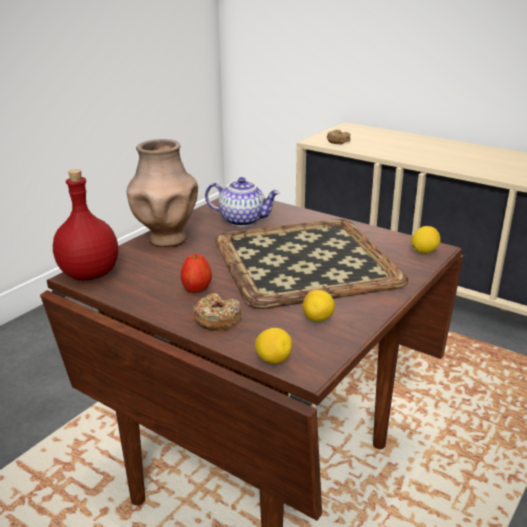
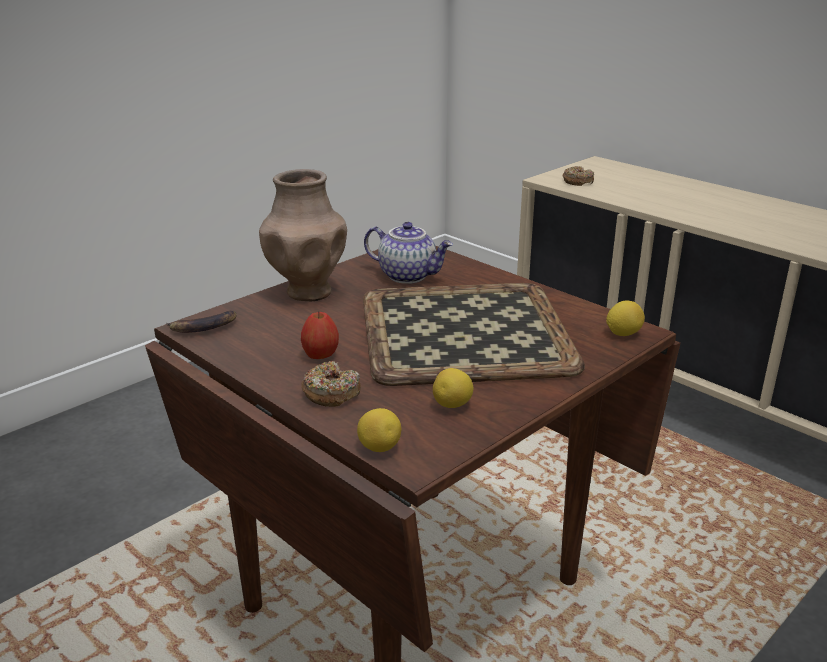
camera: 10 degrees right, 0 degrees up
(89, 275) = (203, 327): red bottle -> banana

